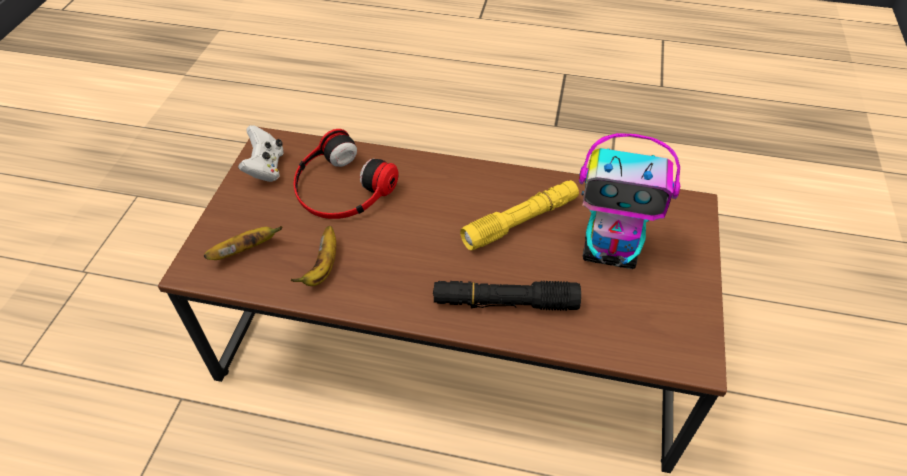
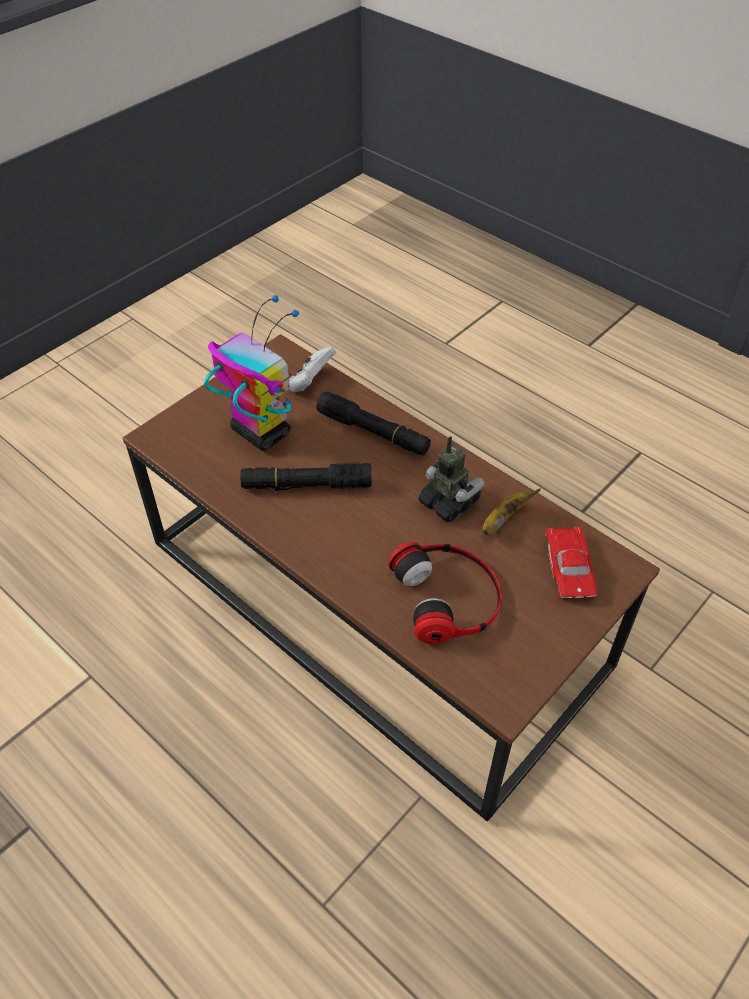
camera: 150 degrees left, 0 degrees up
(245, 250) = (569, 567): banana -> red toy car
(266, 168) = (520, 660): white game controller -> white game controller (310, 383)
(383, 262) = (448, 502): none -> toy robot
(521, 221) = (306, 485): yellow flashlight -> black flashlight

